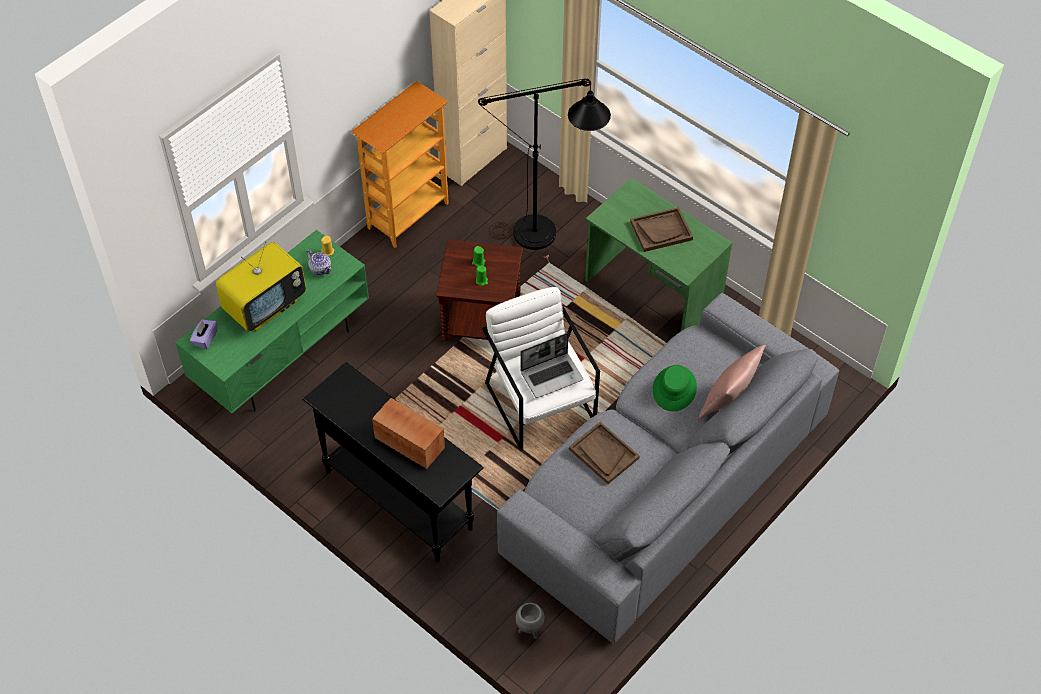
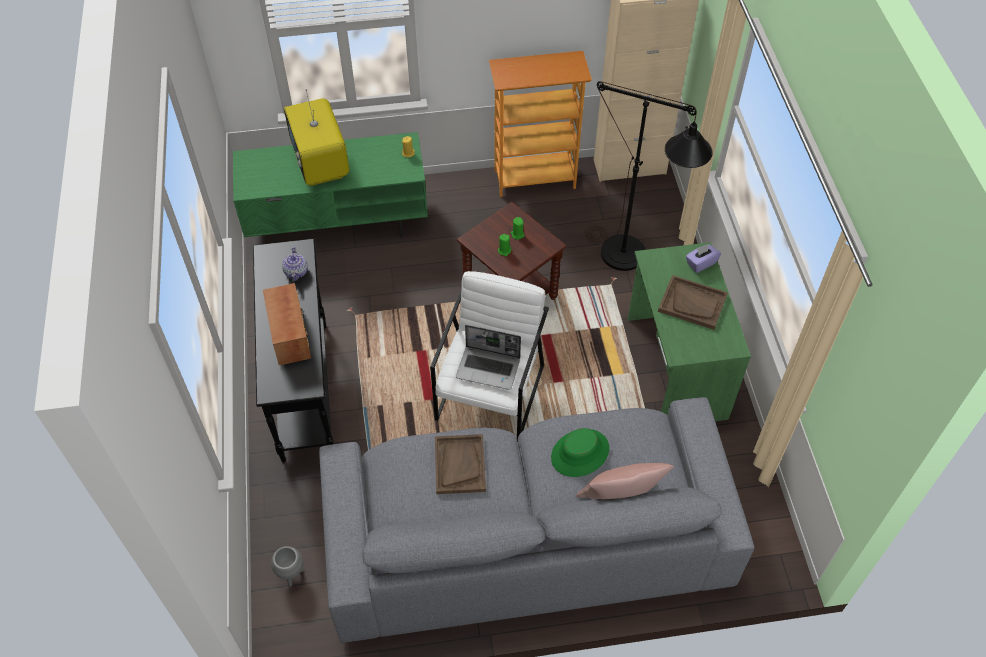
camera: 40 degrees right, 0 degrees up
(205, 339) = (254, 162): purple tissue box -> purple tissue box (700, 263)
(265, 305) = (321, 164): television -> television turned 75 degrees clockwise
(320, 268) = (389, 162): teapot -> teapot (296, 272)

